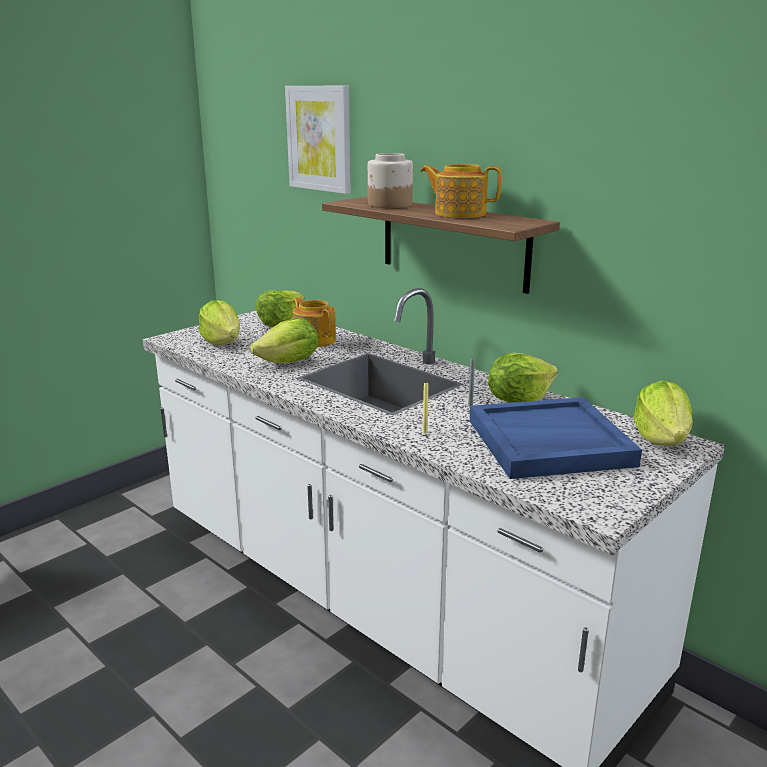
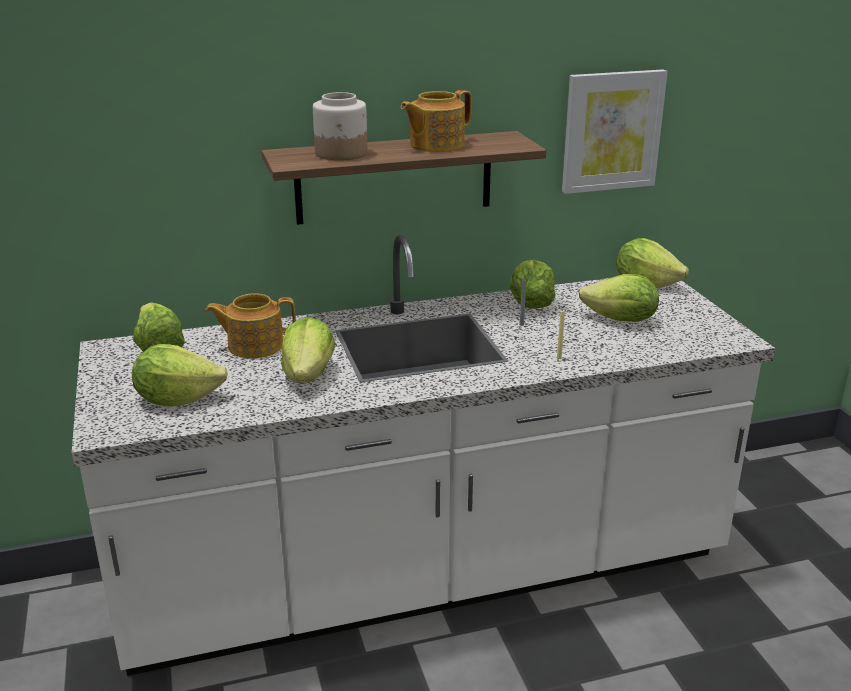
camera: 60 degrees left, 5 degrees up
(320, 138) = (161, 89): picture -> picture (611, 131)
(548, 443) = (621, 320): blue tray -> lettuce

